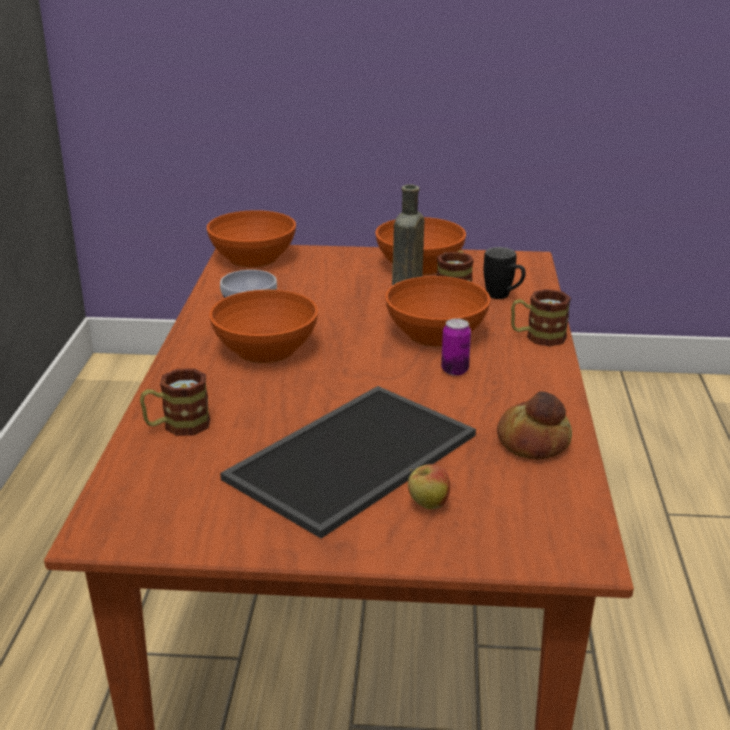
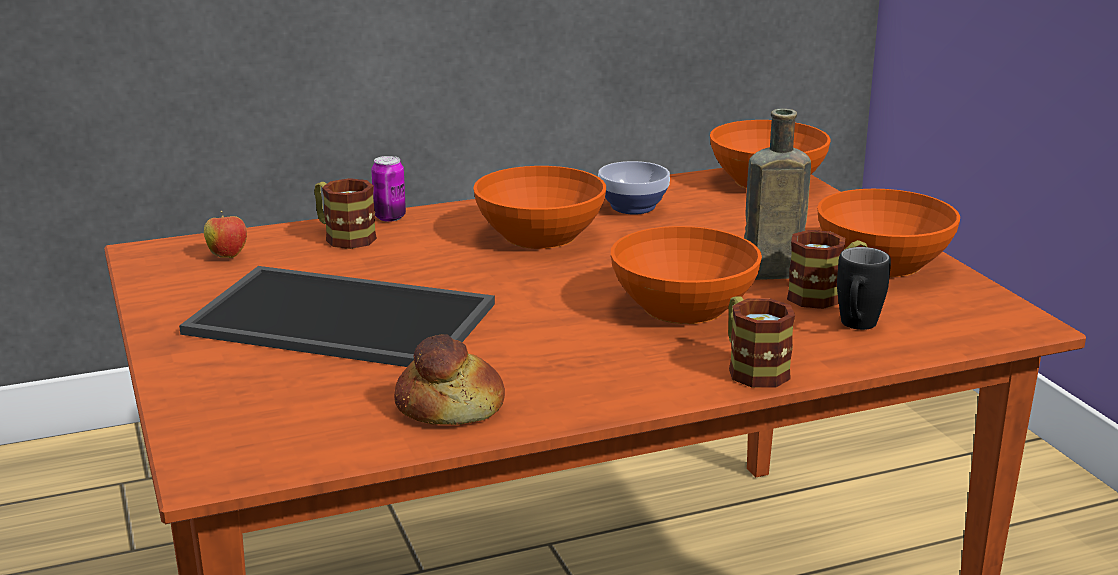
camera: 65 degrees right, 5 degrees down
(428, 505) = (268, 371): apple -> apple (227, 256)
(454, 370) = (592, 334): can -> can (390, 217)

